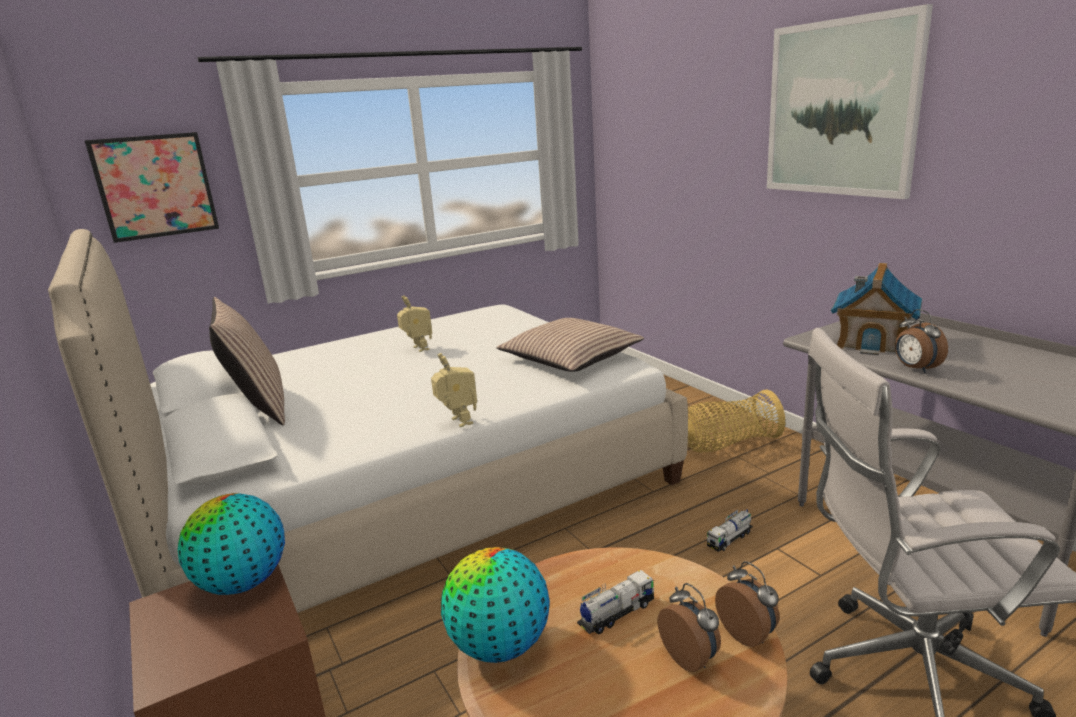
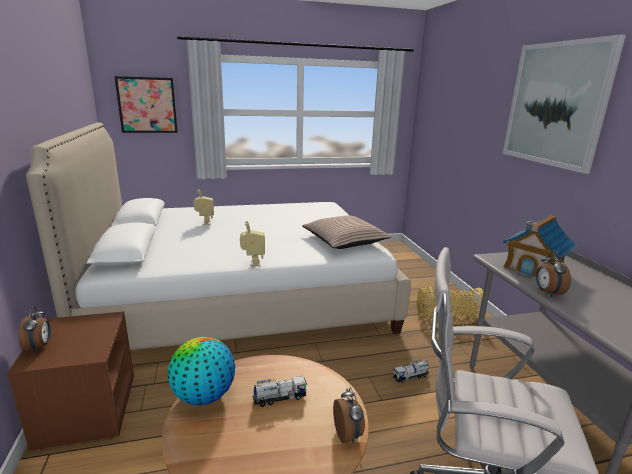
camera: 15 degrees right, 0 degrees up
(242, 583) = (98, 324): globe -> none
(259, 408) = (162, 233): pillow -> none
(418, 349) = (265, 218): toy robot -> toy robot (205, 223)
(691, 657) = (303, 437): alarm clock -> alarm clock (39, 347)

